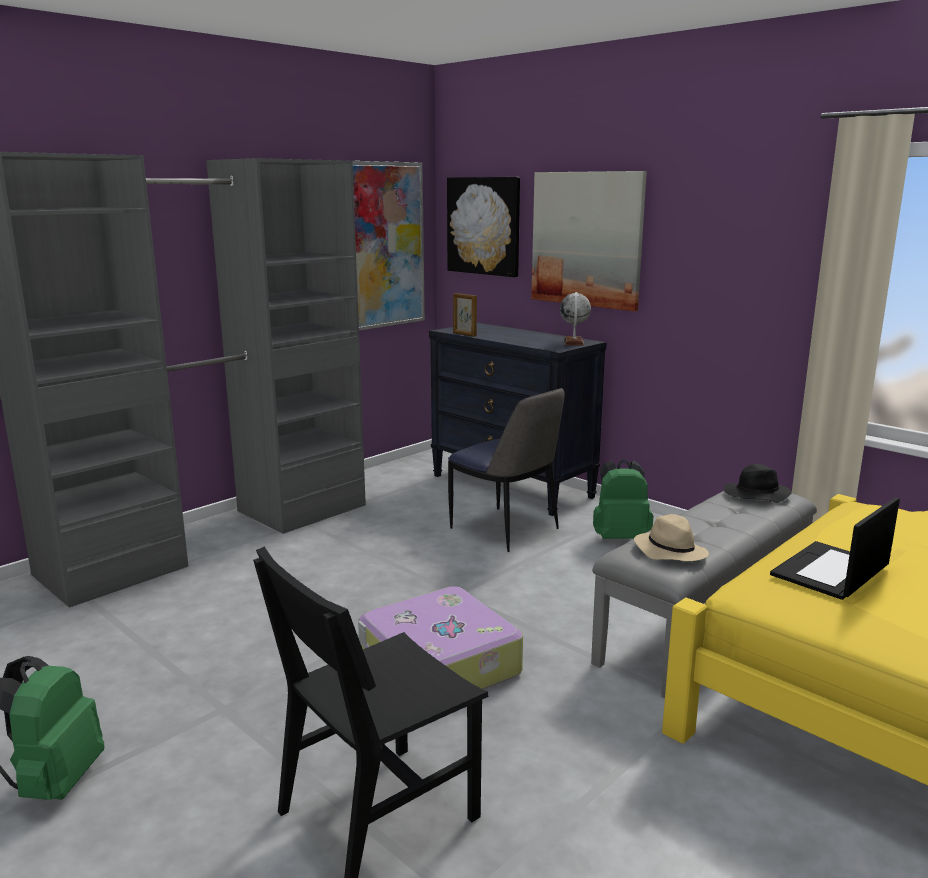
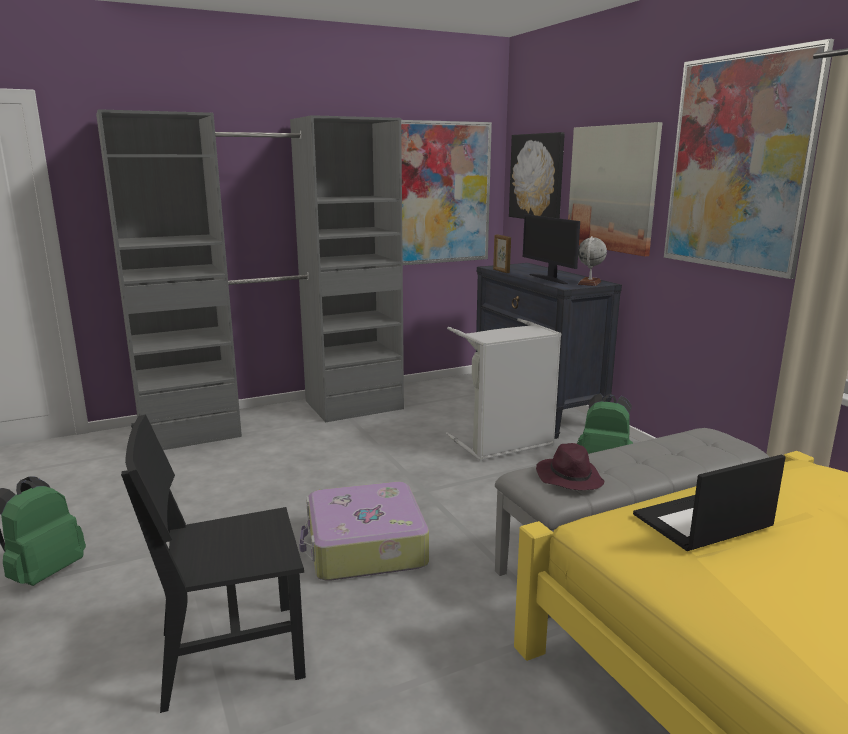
camera: 20 degrees right, 0 degrees up
(506, 530) = (504, 445): chair -> grey laundry basket
(527, 340) = (549, 279): none -> monitor
(669, 551) = (569, 478): beige hat -> purple hat
(737, 216) = (738, 164): none -> picture
(755, 495) = (706, 441): black hat -> none

